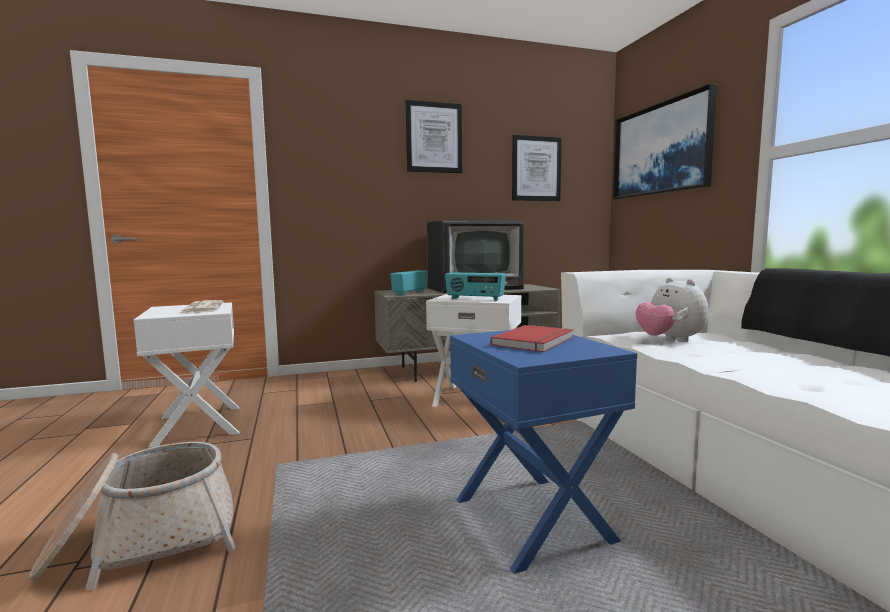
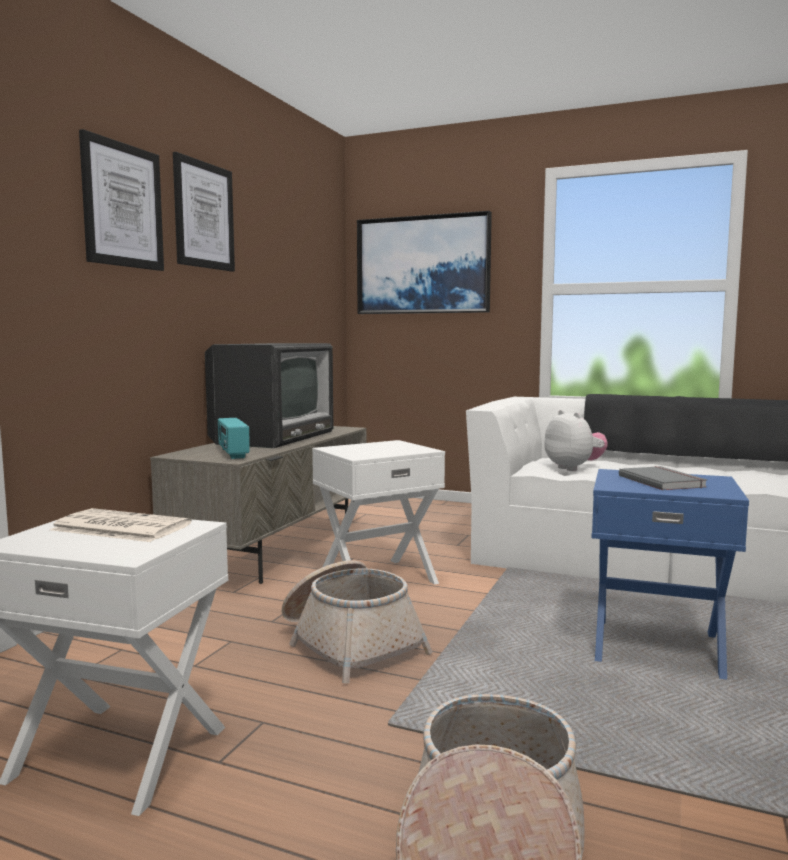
camera: 50 degrees left, 0 degrees up
(369, 423) = (349, 643): none -> basket
(474, 299) = (392, 451): radio -> none
(536, 169) = (294, 271): picture -> picture (122, 205)
(536, 341) = (663, 481): red book -> grey book
(669, 340) = (574, 468): plush toy -> plush toy turned 135 degrees counterclockwise

